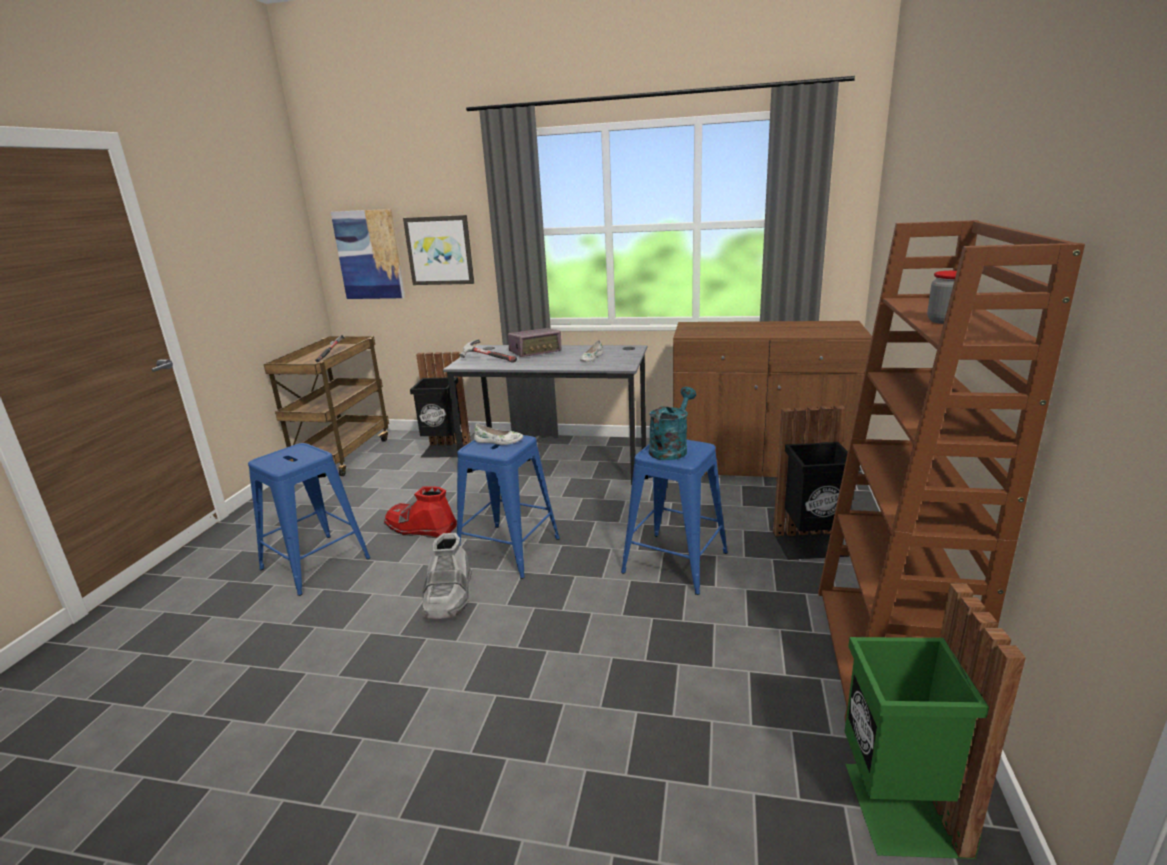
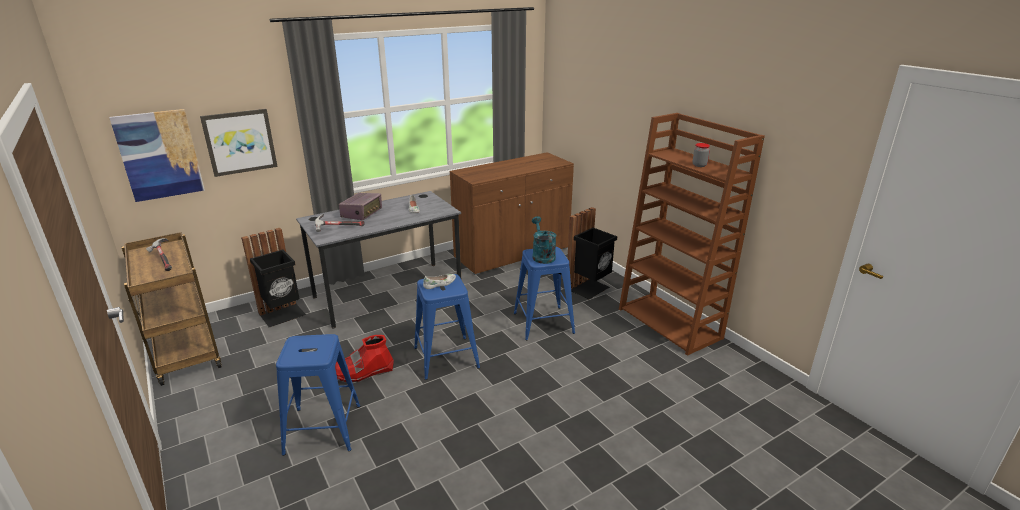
camera: 45 degrees left, 5 degrees up
(449, 598) = (455, 398): grey boot -> none
(899, 808) = (731, 373): green trash can -> none

